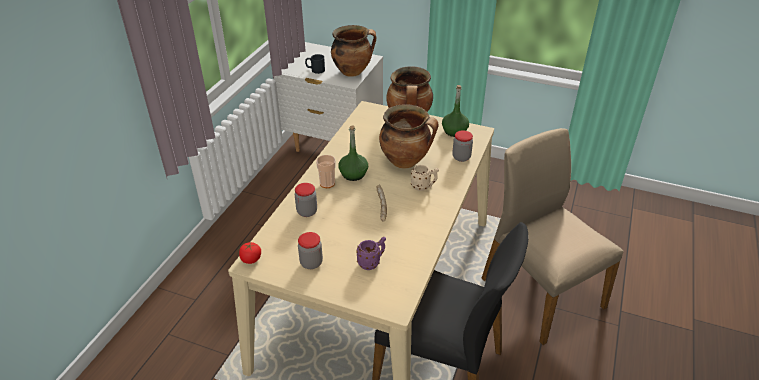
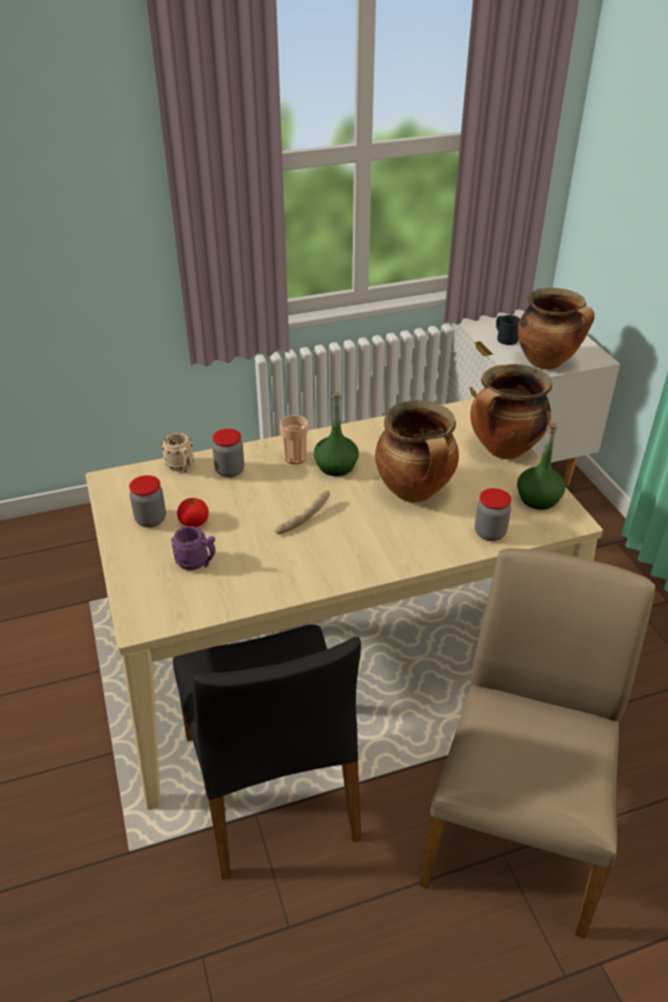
camera: 50 degrees right, 0 degrees up
(251, 259) = (116, 477): tomato -> tomato (194, 522)
(424, 187) = (384, 532): beige mug -> beige mug (182, 468)

